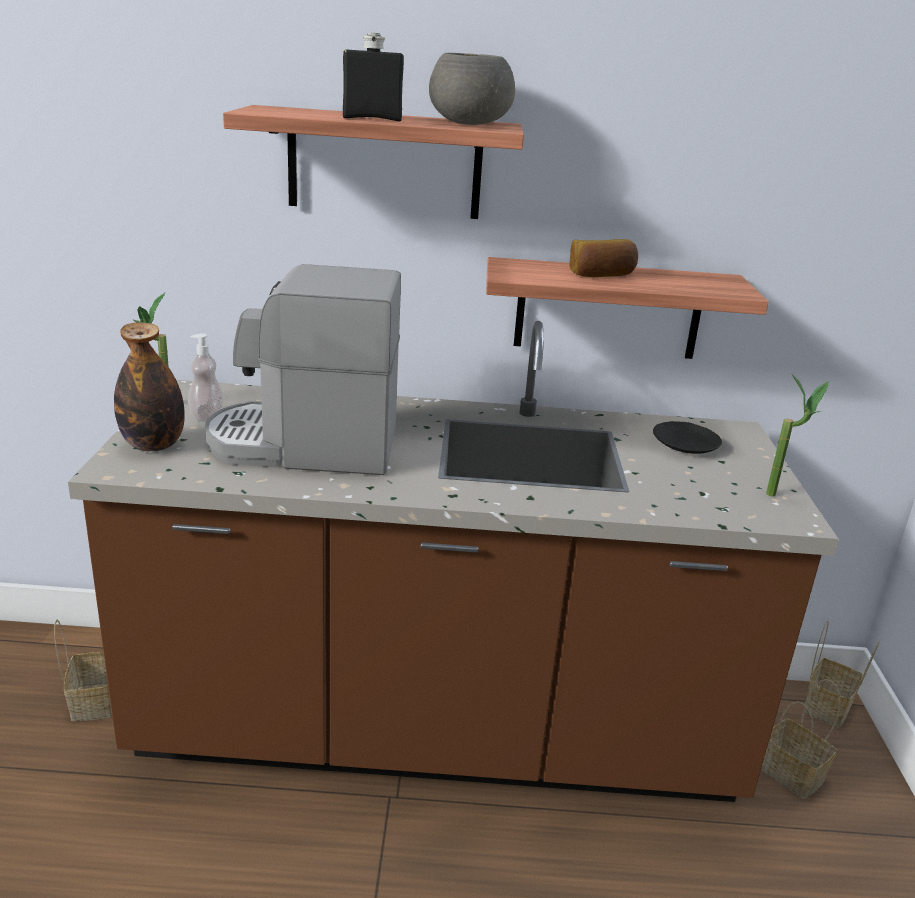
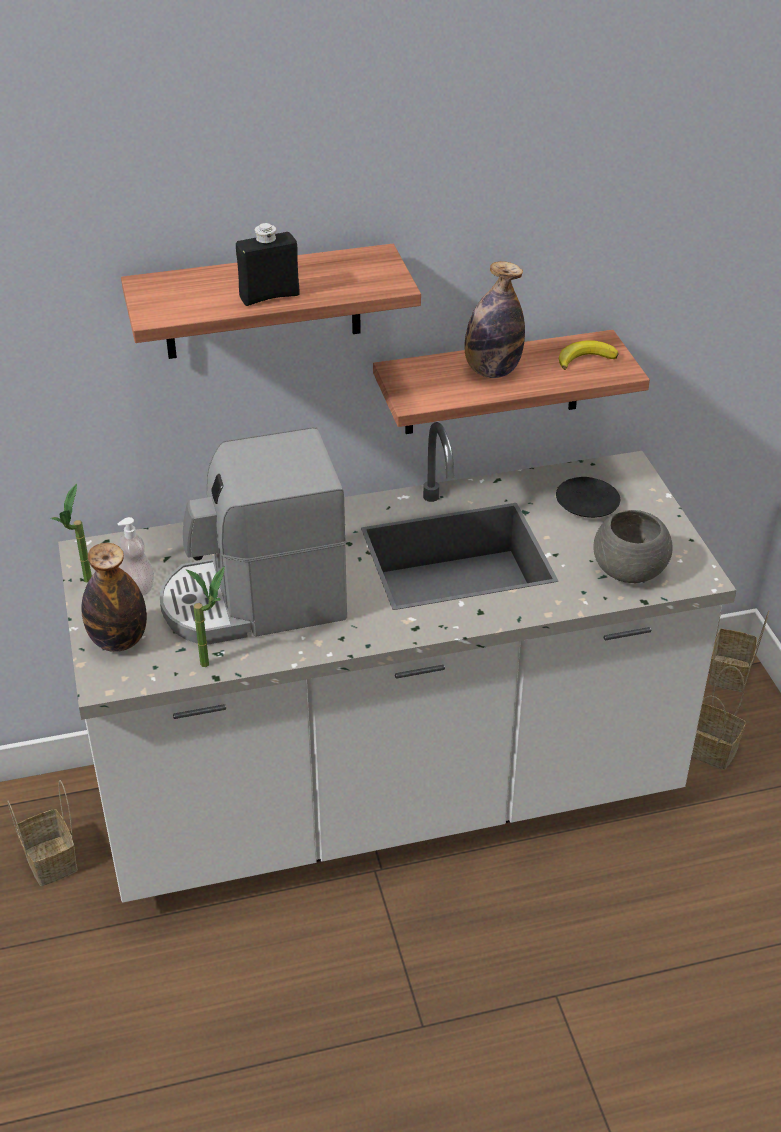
camera: 15 degrees left, 15 degrees up
(437, 730) = (390, 795): brown counter -> white counter
(468, 123) = (355, 272): grey bowl -> grey bowl (628, 571)
(601, 275) = (492, 371): bread -> bottle
(703, 282) = (585, 358): none -> banana
(780, 495) = (682, 549): potted plant -> potted plant (214, 662)

